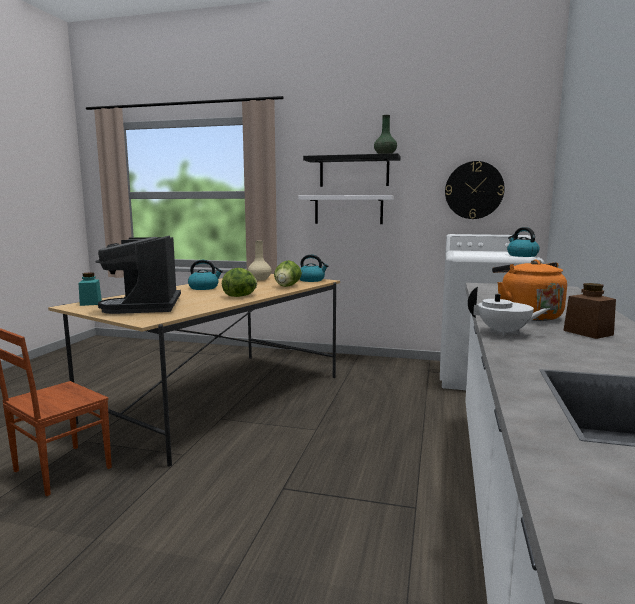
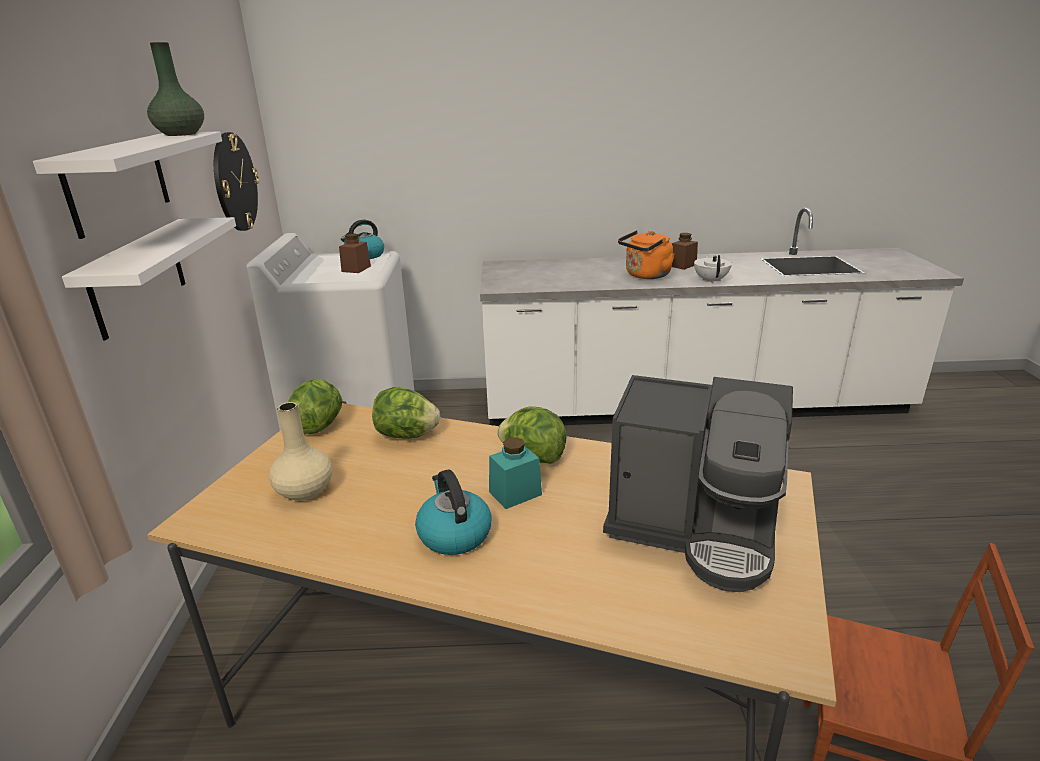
camera: 105 degrees left, 15 degrees up
(91, 303) = (736, 638): turquoise jar -> turquoise jar (515, 493)
(146, 306) = (695, 529): coffee machine -> coffee machine turned 45 degrees clockwise
(311, 280) = (319, 425): kettle -> lettuce
(354, 171) = (118, 182): black shelf -> white shelf
(484, 254) = (356, 269): none -> brown jar

